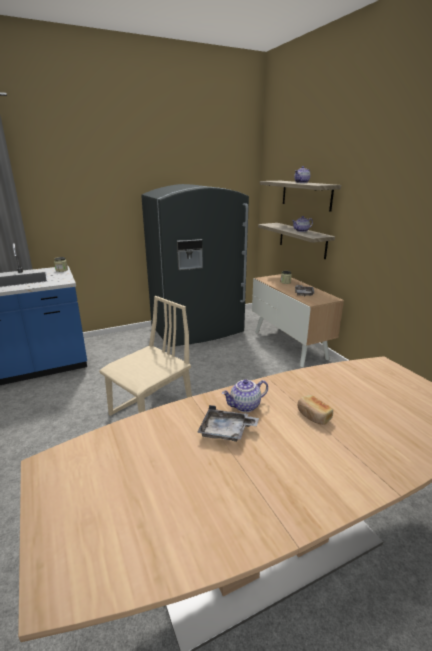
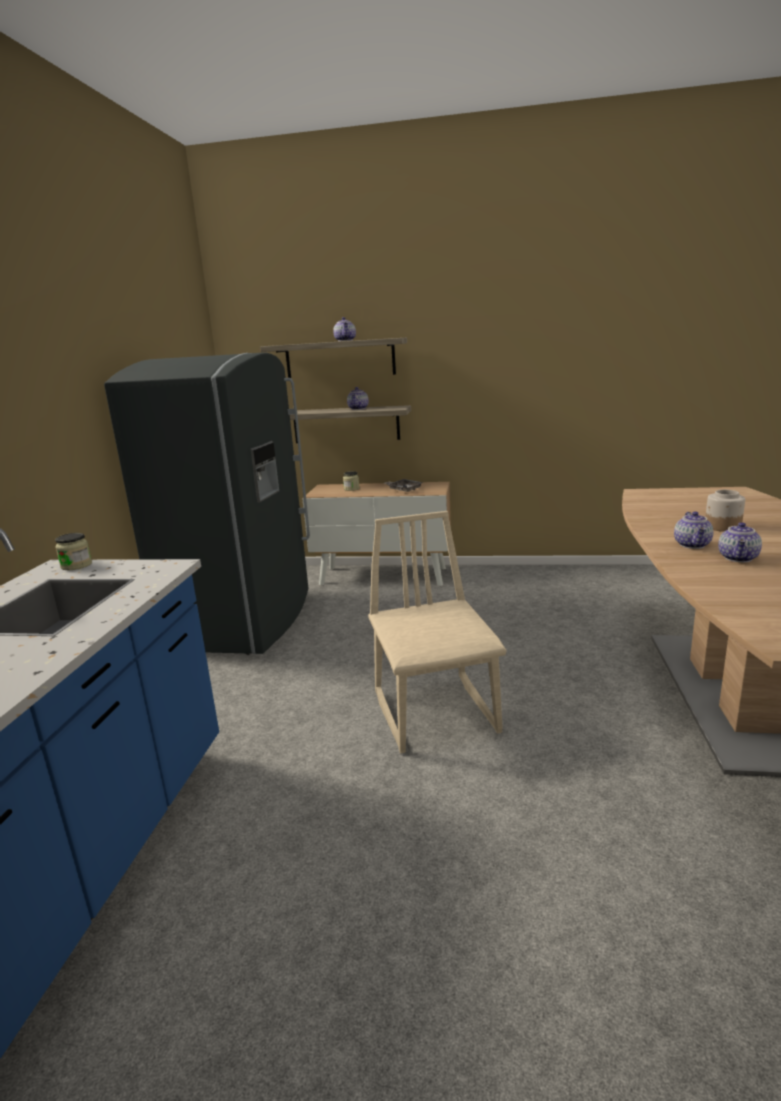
camera: 55 degrees left, 5 degrees down
(226, 431) = (739, 558): grey tray -> teapot
(313, 416) = (722, 527): bread -> jar

